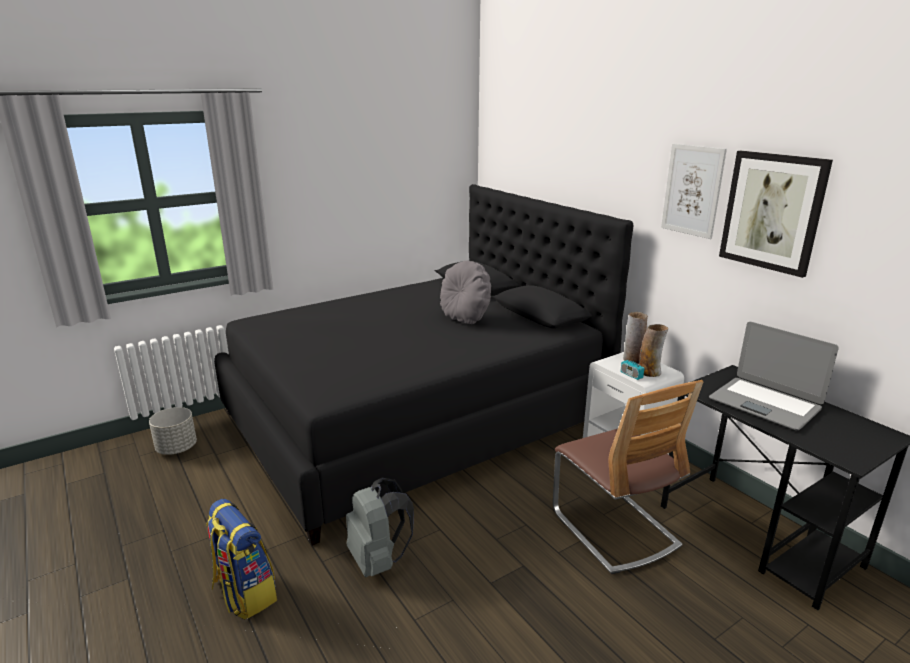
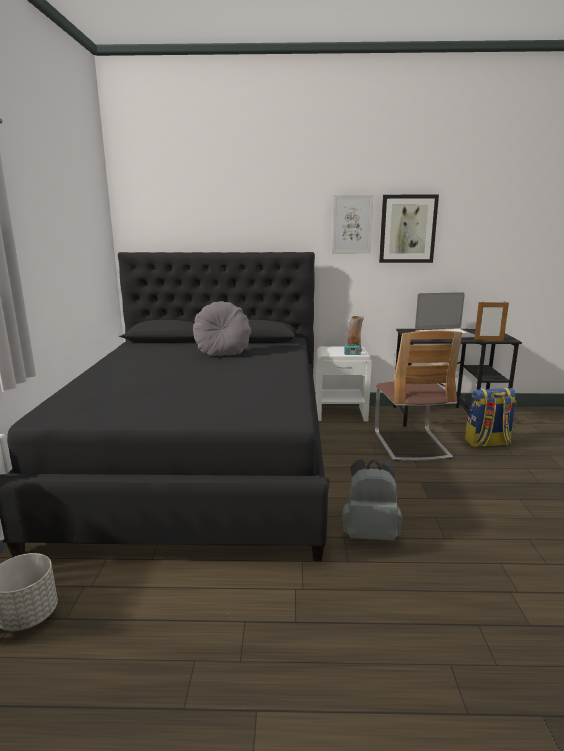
camera: 55 degrees left, 5 degrees down
(244, 593) = (354, 618): backpack -> backpack (487, 443)
(614, 529) = (411, 445): chair -> chair turned 75 degrees clockwise
(633, 360) = (334, 349): vase -> none
(805, 443) = (488, 340): none -> picture frame

